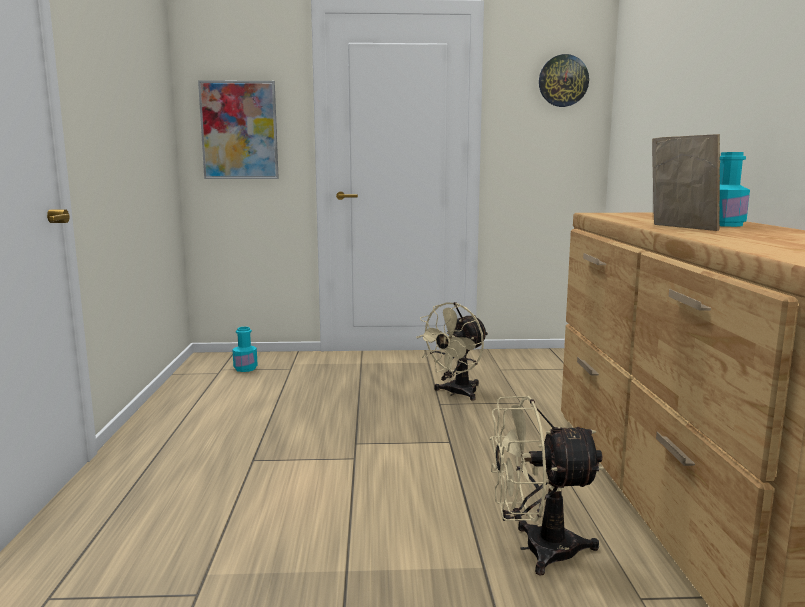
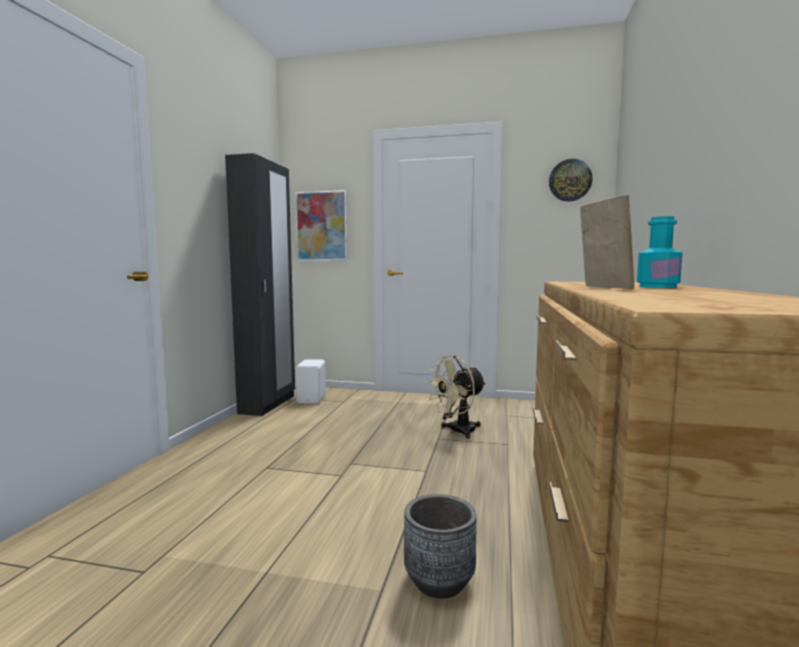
camera: 15 degrees right, 5 degrees down
(189, 381) = (268, 404): none -> black wardrobe
(245, 369) = (312, 399): turquoise bottle -> white speaker
(536, 549) = (439, 581): beige fan -> grey planter

